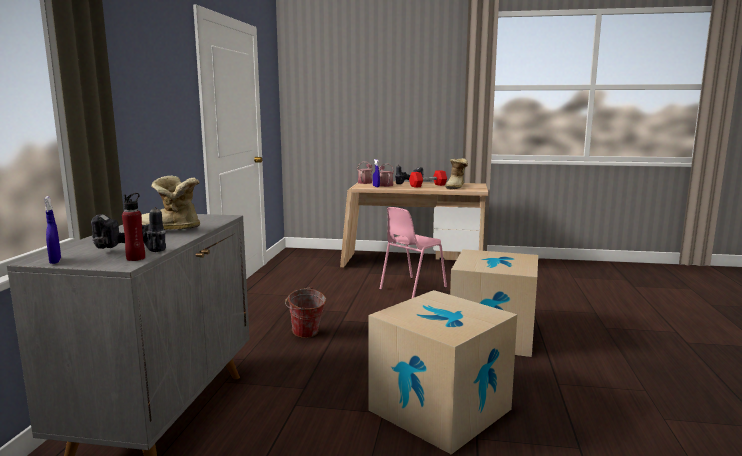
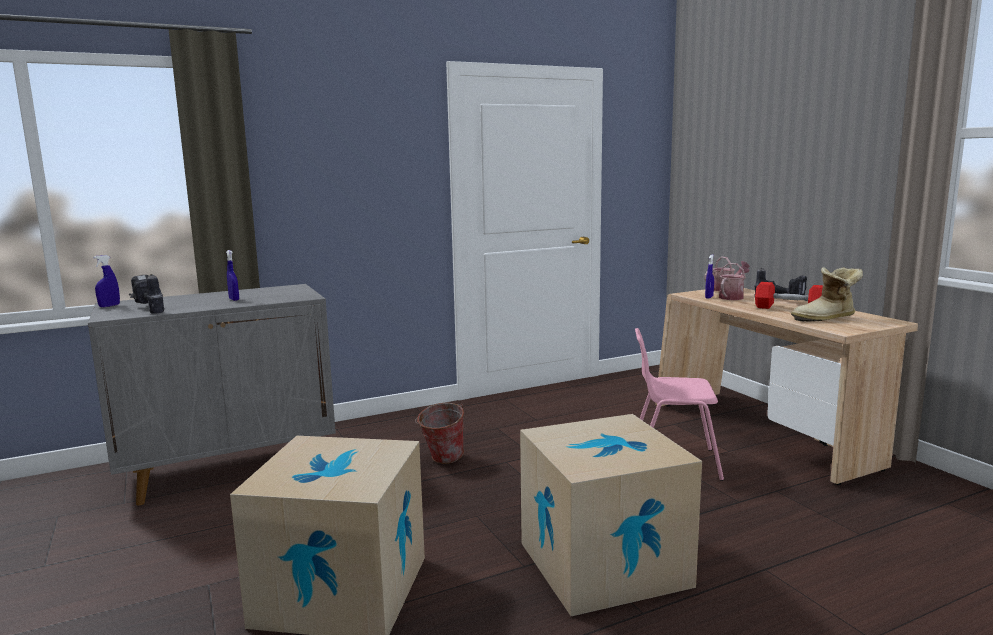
camera: 55 degrees right, 0 degrees up
(136, 258) = (128, 314): red bottle -> none
(169, 230) = (234, 299): boot -> blue spray bottle

